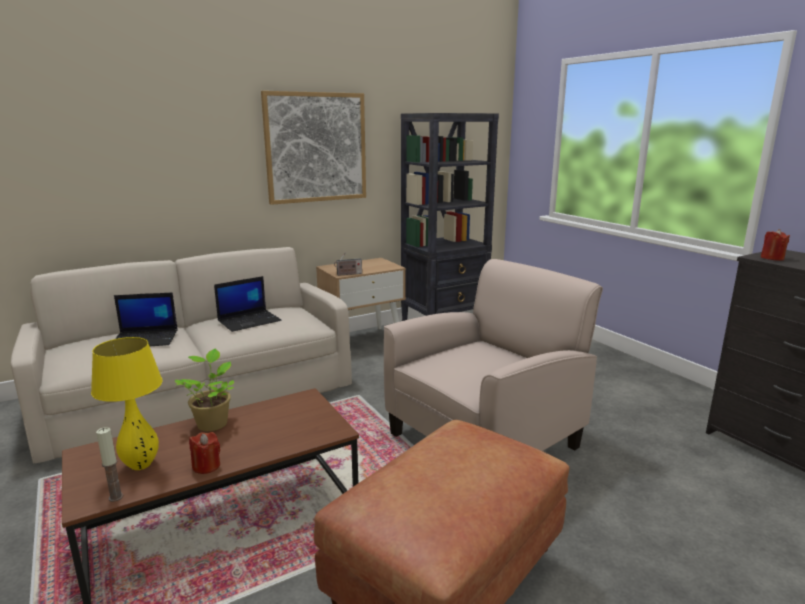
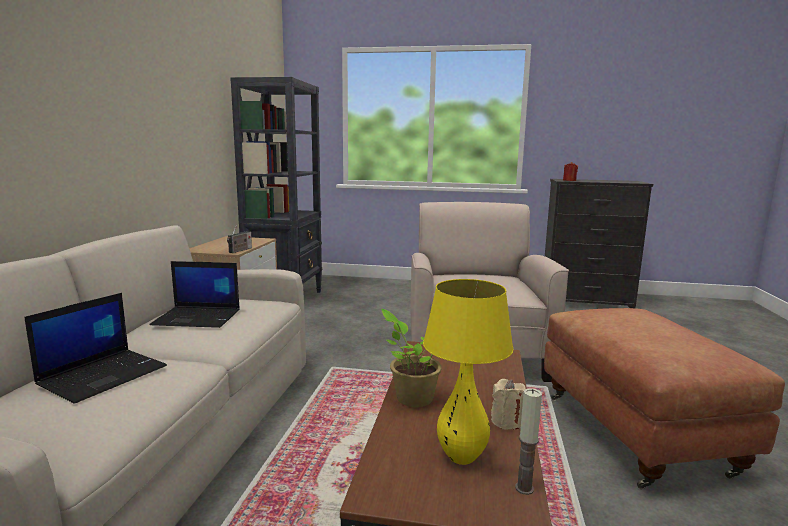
camera: 50 degrees left, 5 degrees down
(206, 466) = (506, 421): red candle -> beige candle
(250, 321) = (198, 317): laptop -> laptop turned 90 degrees clockwise
(316, 147) = (167, 104): picture -> none

